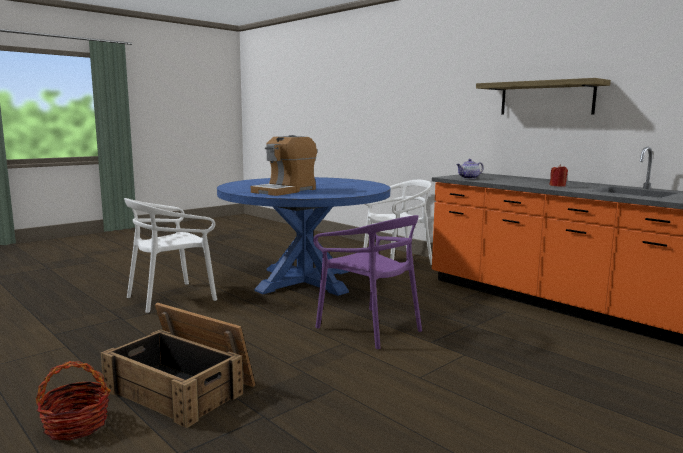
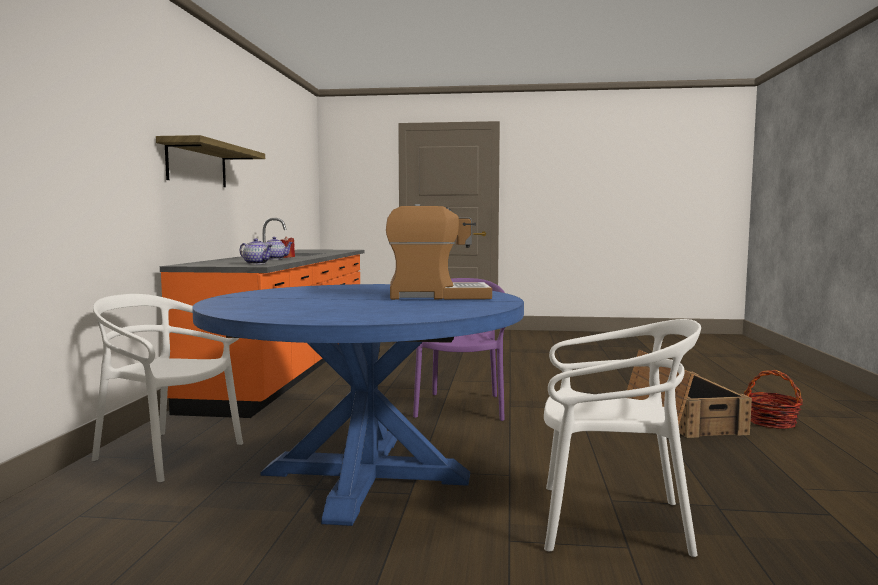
camera: 130 degrees left, 5 degrees down
(533, 183) = (275, 259): none -> teapot

